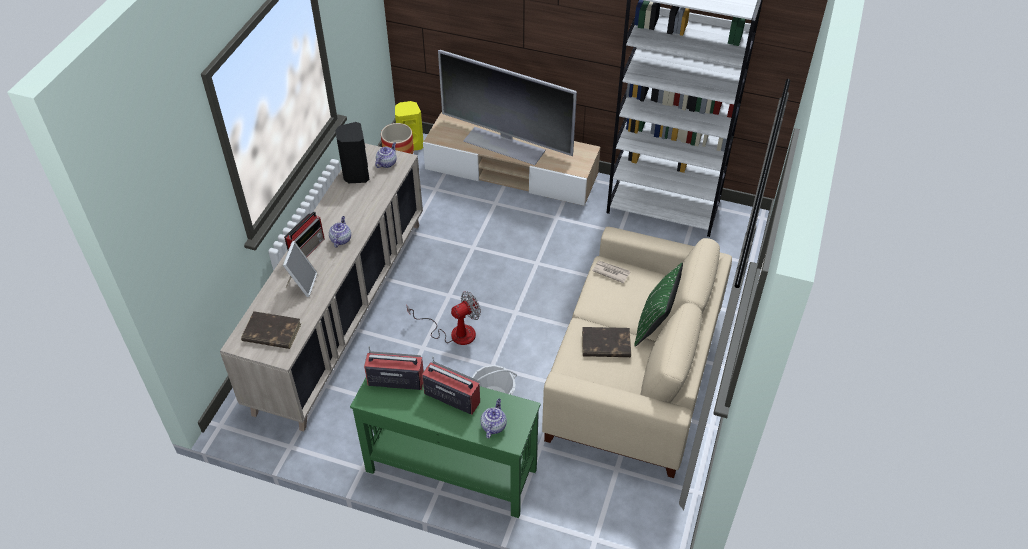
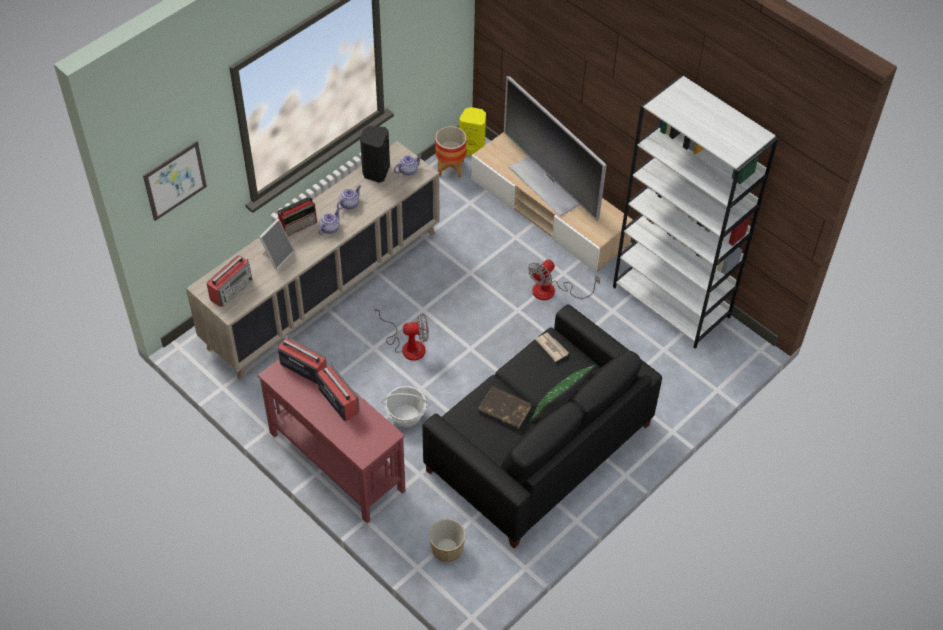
camera: 25 degrees right, 5 degrees up
(176, 226) = (175, 180): none -> picture
(271, 332) = (232, 289): brown book -> radio
(450, 469) = (336, 461): green console table -> red console table
(493, 425) = (356, 437): teapot -> teapot (349, 204)
(557, 236) = (552, 291): none -> fan
(612, 507) = (447, 549): none -> planter
(633, 375) = (537, 447): beige sofa -> black sofa

